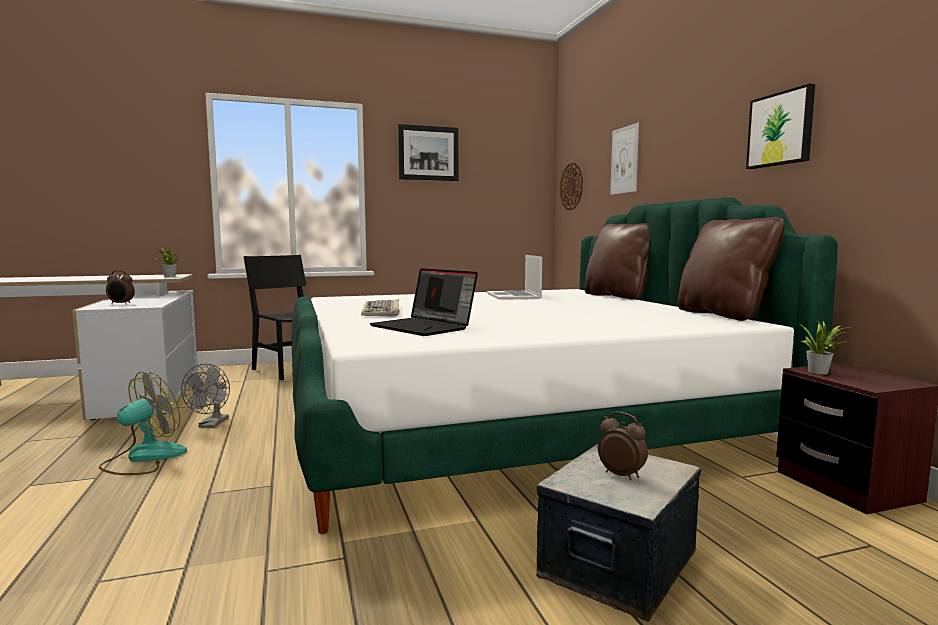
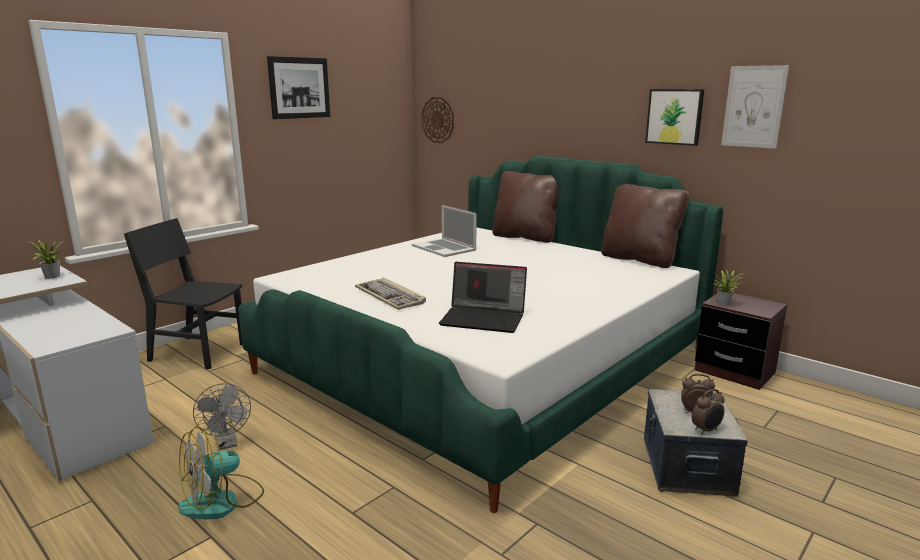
camera: 30 degrees left, 10 degrees up
(121, 304) = (60, 334): alarm clock -> alarm clock (706, 430)
(143, 458) = (222, 501): fan -> fan turned 135 degrees counterclockwise
(624, 160) = (509, 107): picture -> picture (753, 107)

